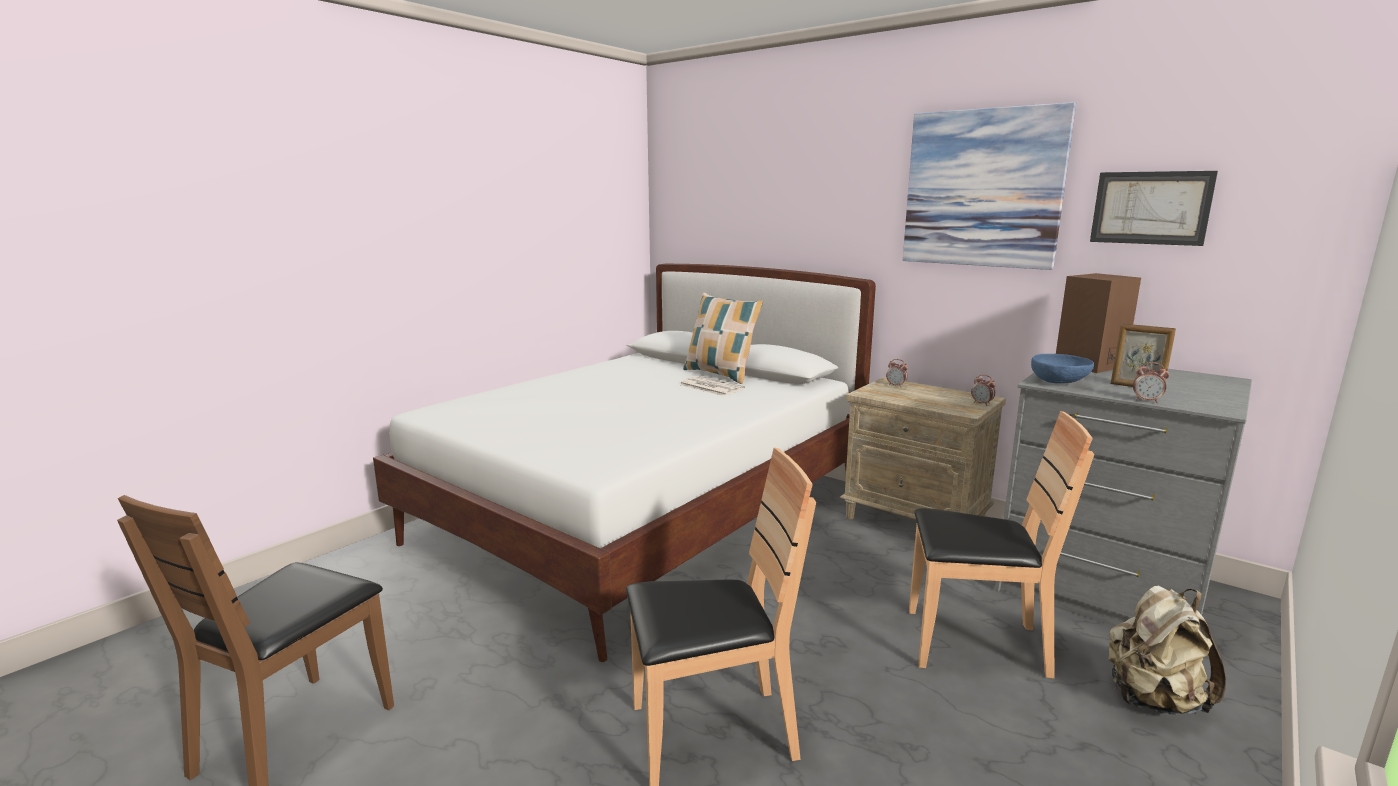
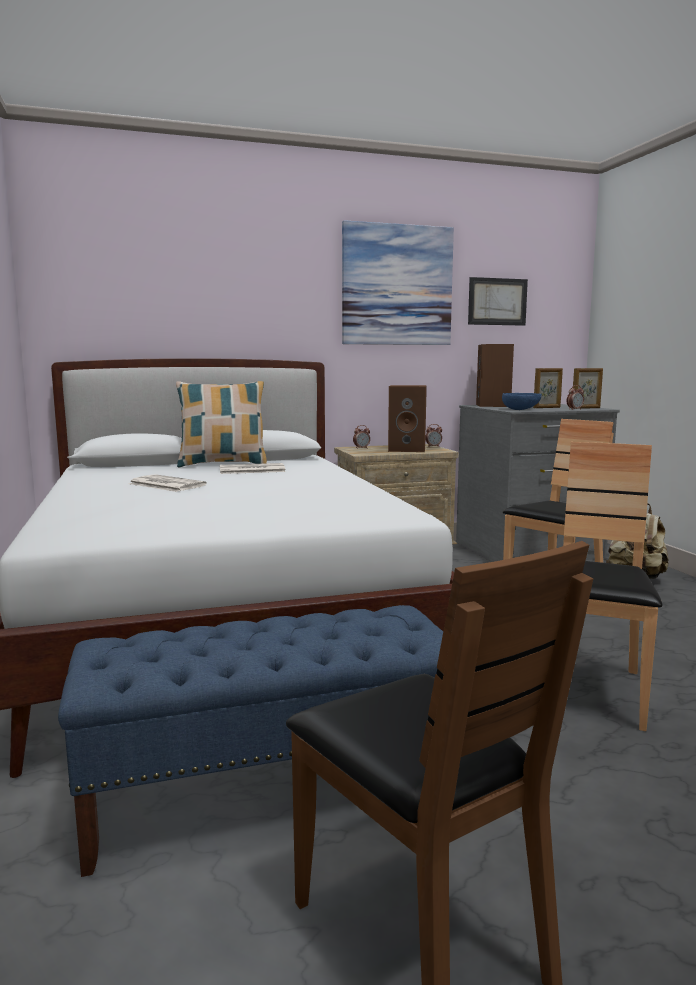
camera: 55 degrees left, 5 degrees down
(422, 627) = (271, 793): none -> blue bench
(607, 386) = (165, 484): none -> newspaper
(934, 400) = (408, 449): none -> brown speaker
(1197, 402) = (586, 408): none -> picture frame

